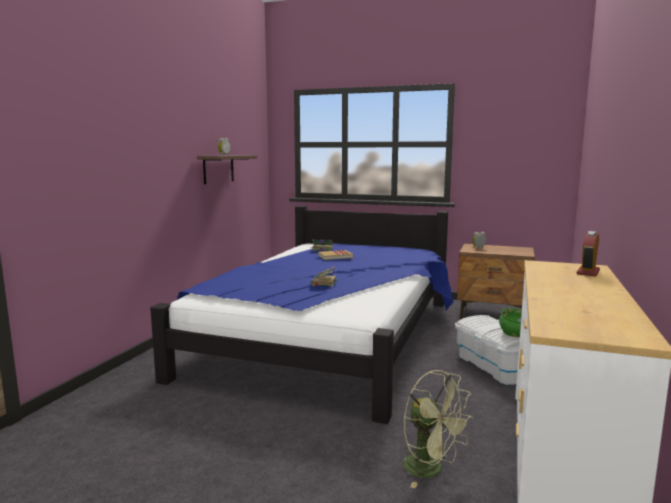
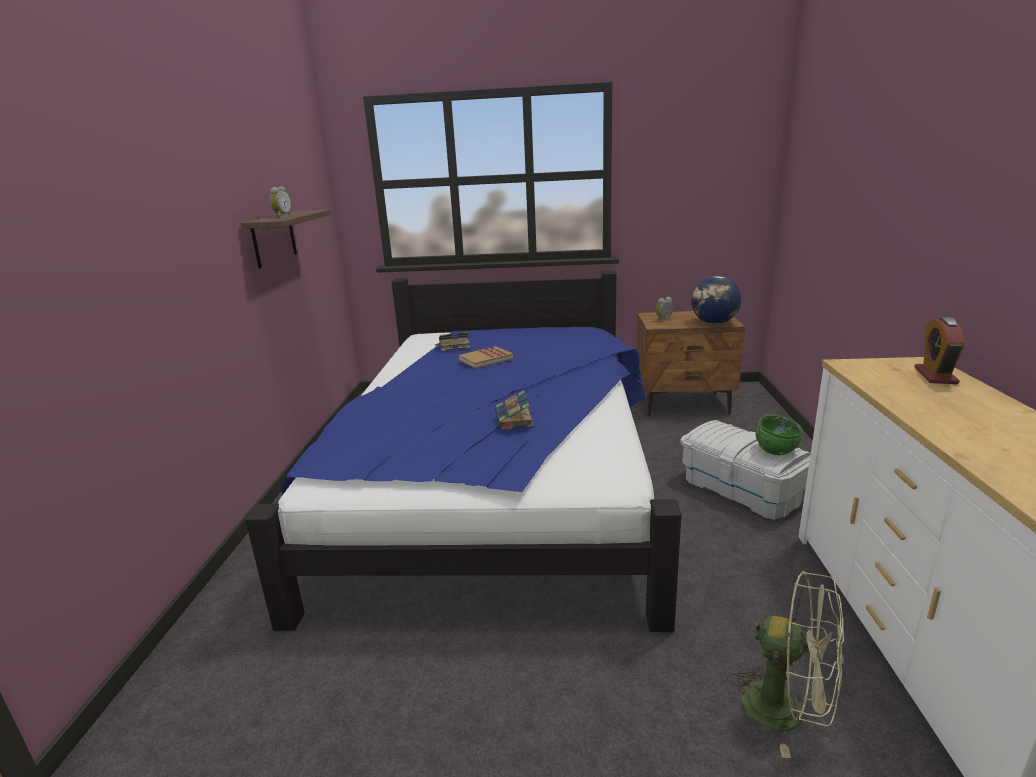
camera: 15 degrees left, 10 degrees up
(513, 253) = (714, 323): none -> globe

